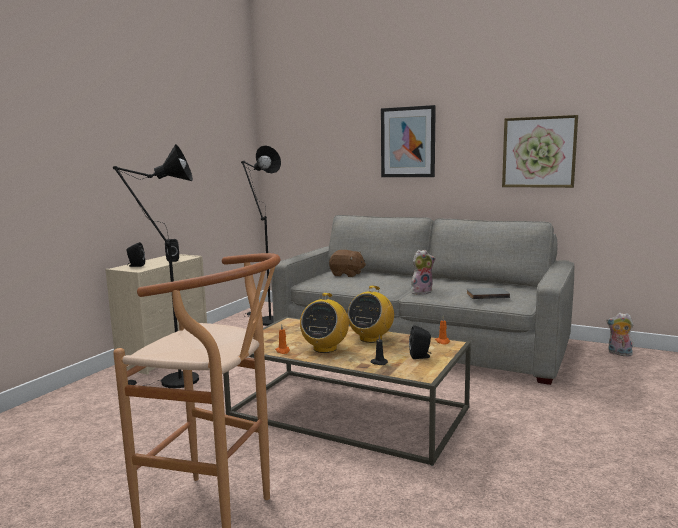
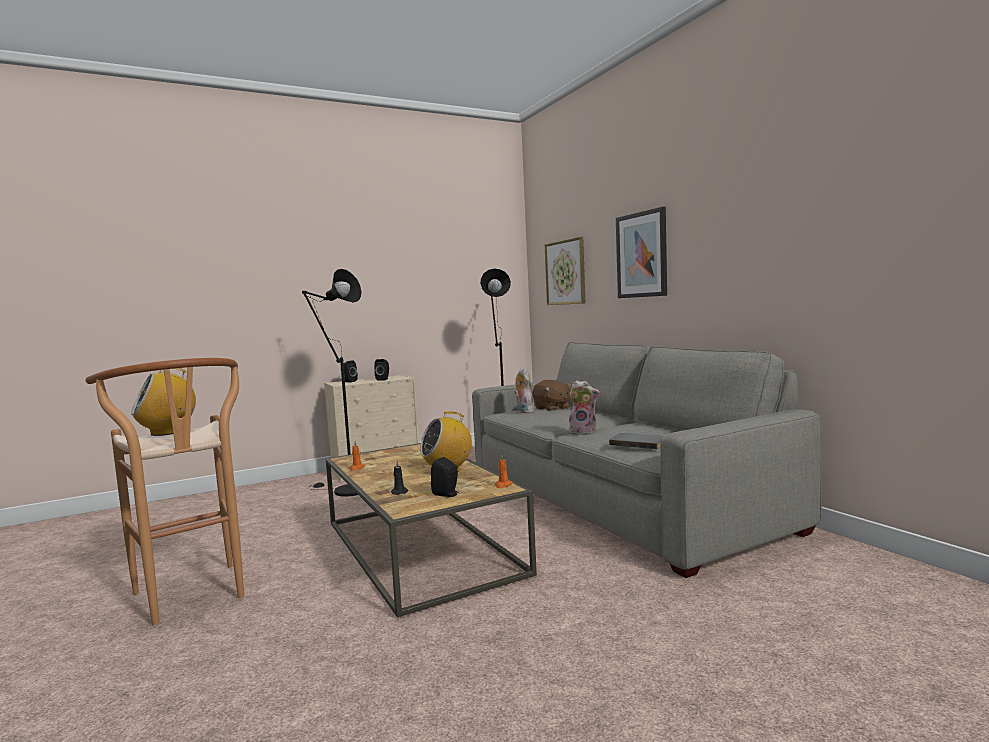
camera: 35 degrees right, 5 degrees down
(325, 348) = (391, 472): radio -> radio (167, 432)
(539, 152) = (777, 254): picture -> picture (565, 272)
(619, 354) = (875, 566): plush toy -> plush toy (523, 411)

